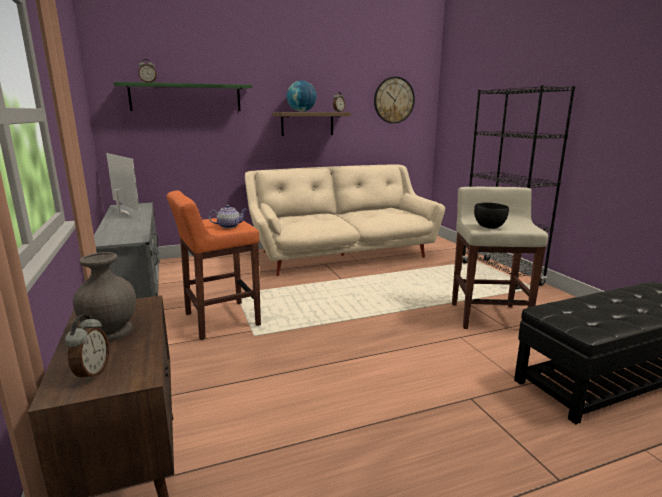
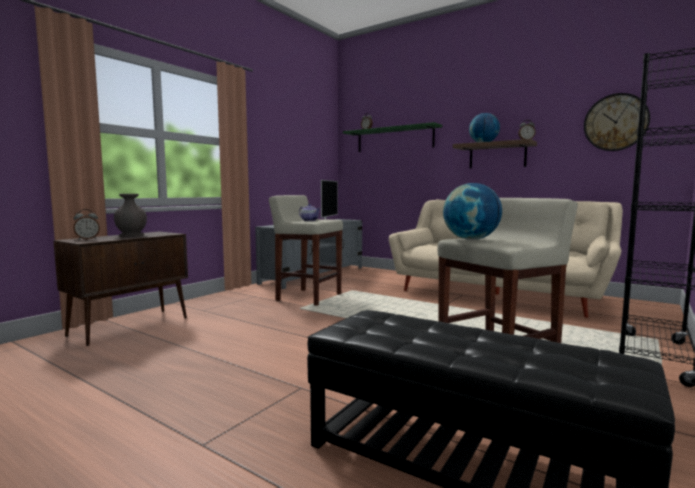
camera: 55 degrees right, 10 degrees down
(220, 320) = (308, 297): orange stool -> beige stool
(489, 227) = (471, 239): black bowl -> globe

